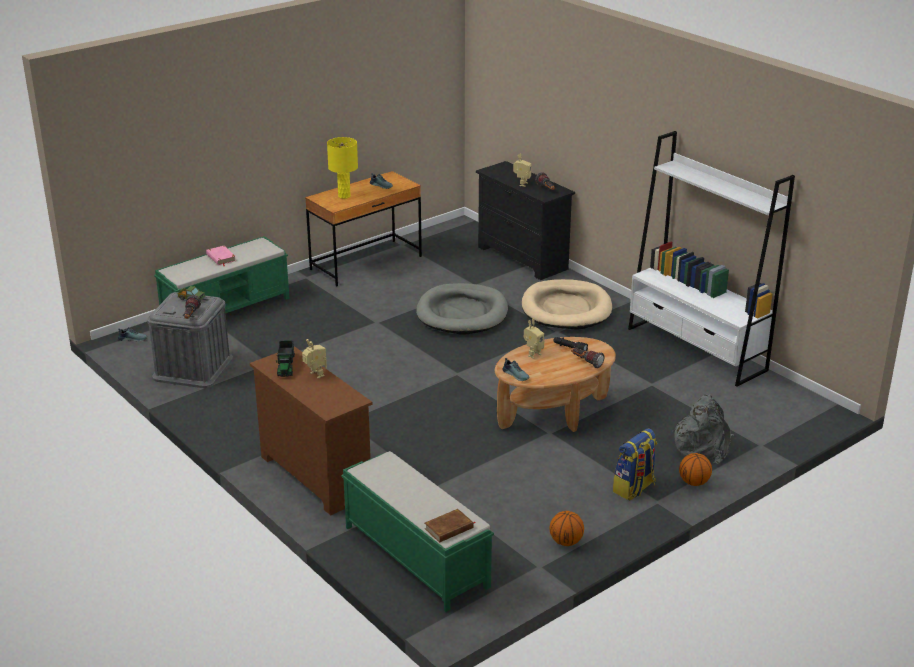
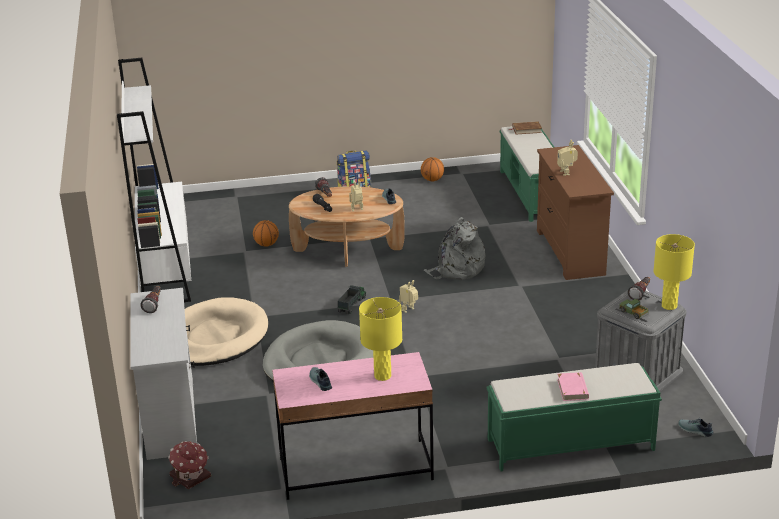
camera: 150 degrees left, 0 degrees up
(162, 311) = (669, 306): none -> yellow table lamp
(286, 366) = (585, 183): toy truck -> toy truck (352, 304)
(366, 263) = (355, 469): brown desk -> pink desk
(466, 237) = (190, 477): none -> toy house
(521, 184) = (168, 320): toy robot -> toy robot (409, 310)
(522, 258) = (170, 418): black dresser -> white dresser
(694, 482) = (312, 188): basketball -> basketball (266, 244)
(703, 446) = (274, 204): grey backpack -> grey backpack (457, 270)

